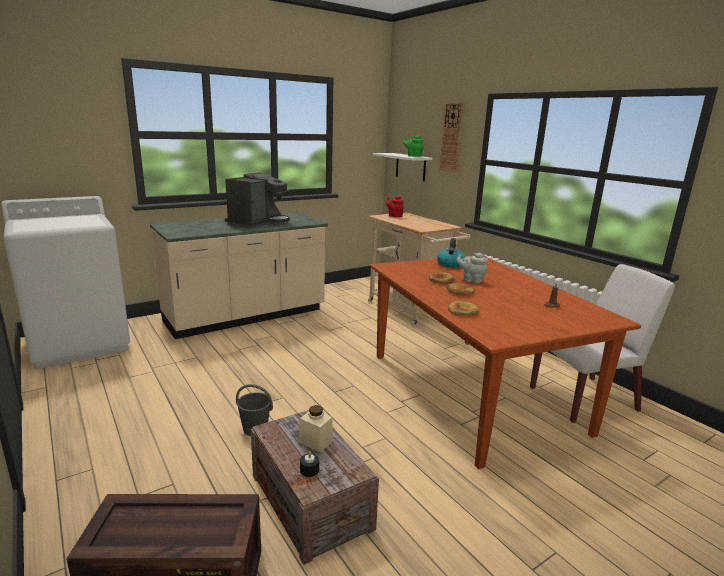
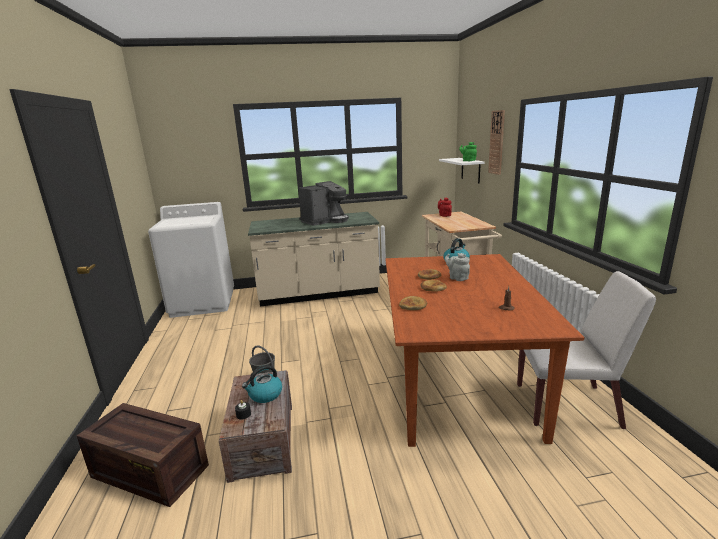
camera: 25 degrees right, 0 degrees up
(316, 441) = (265, 395): beige jar -> kettle

